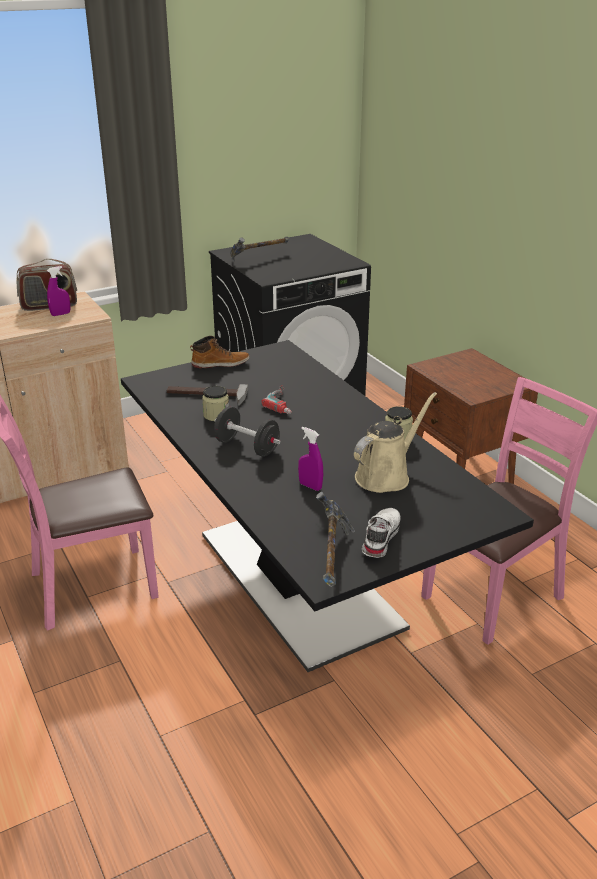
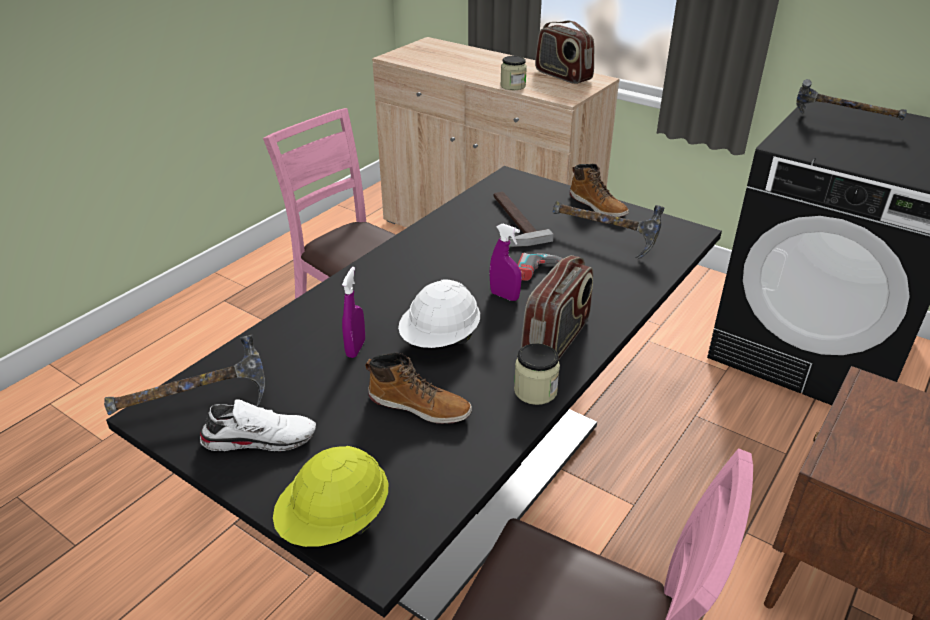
camera: 65 degrees right, 5 degrees up
(60, 314) = (550, 85): purple spray bottle -> purple spray bottle (504, 296)
(216, 415) = (473, 239): jar -> jar (513, 86)
(247, 447) = (417, 279): black dumbbell -> none
(265, 374) = (605, 241): none -> hammer
(325, 454) = (440, 340): none -> white hard hat
(356, 418) = (556, 340): none -> radio
(386, 475) = (420, 406): beige watering can -> boot
(467, 522) = (335, 521): none -> yellow hard hat

